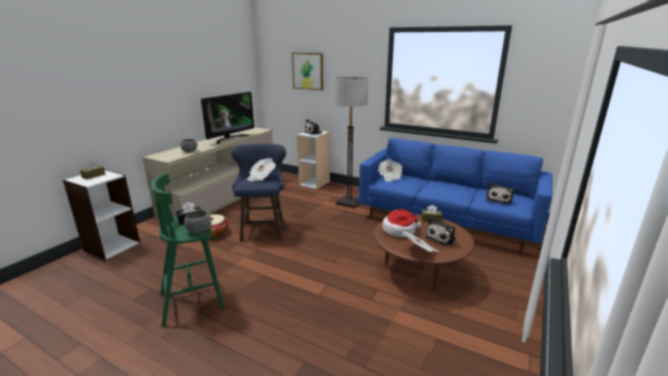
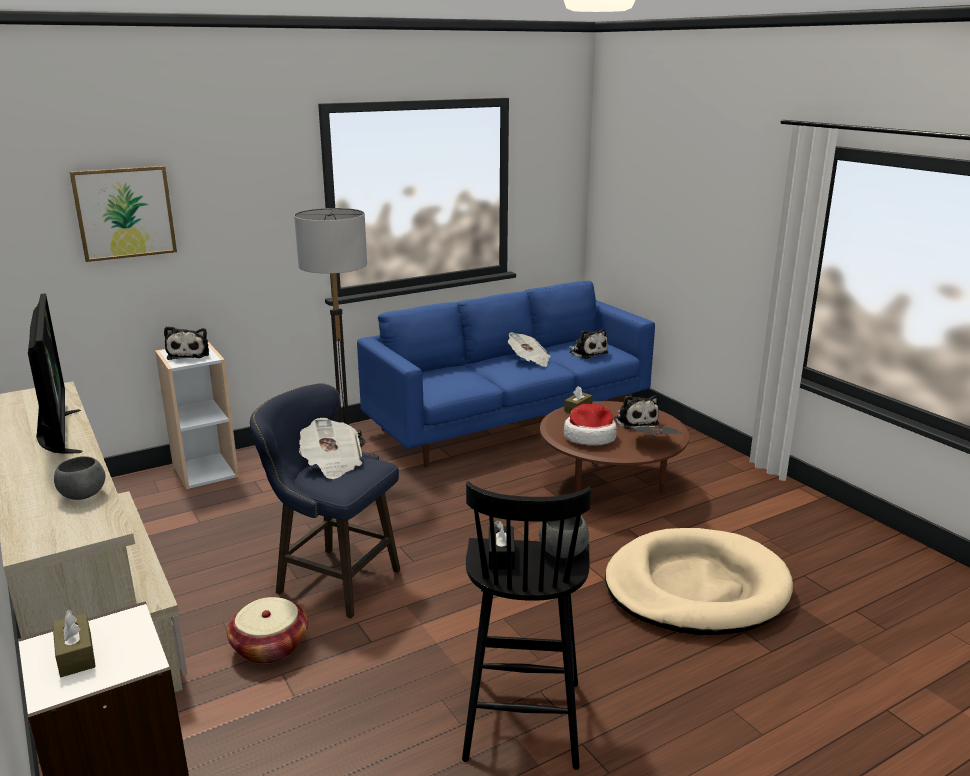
camera: 60 degrees left, 0 degrees up
(194, 300) = (523, 715): green stool -> black stool
(337, 330) = (695, 588): none -> beige dog bed
(389, 177) = (427, 381): newspaper -> newspaper (529, 361)

